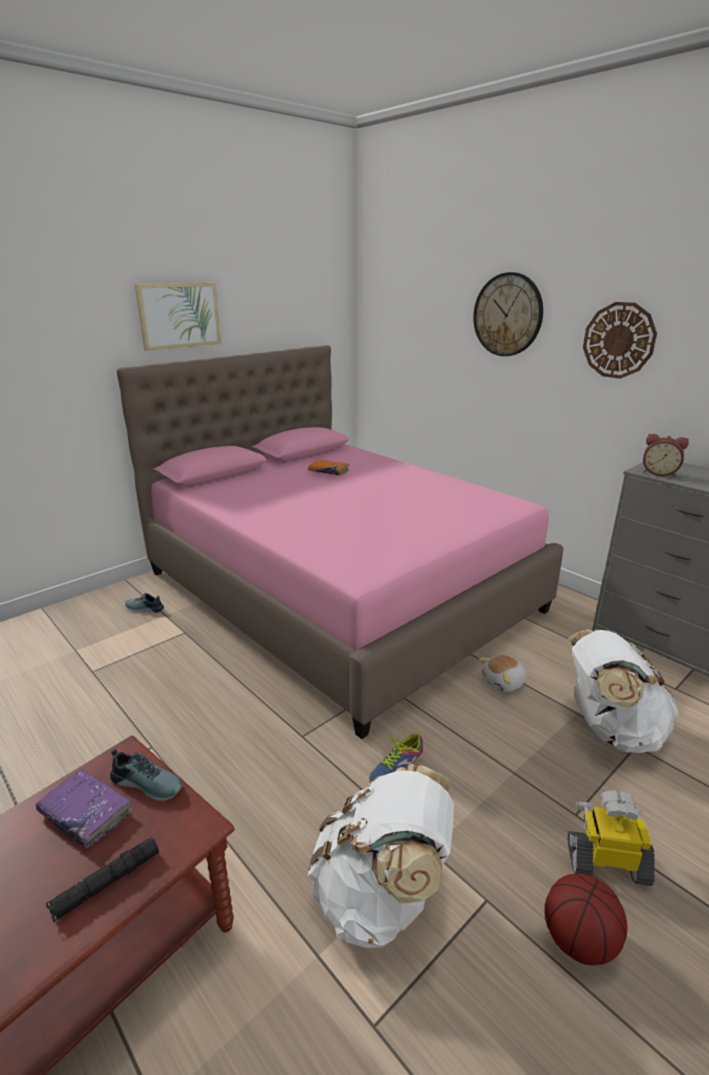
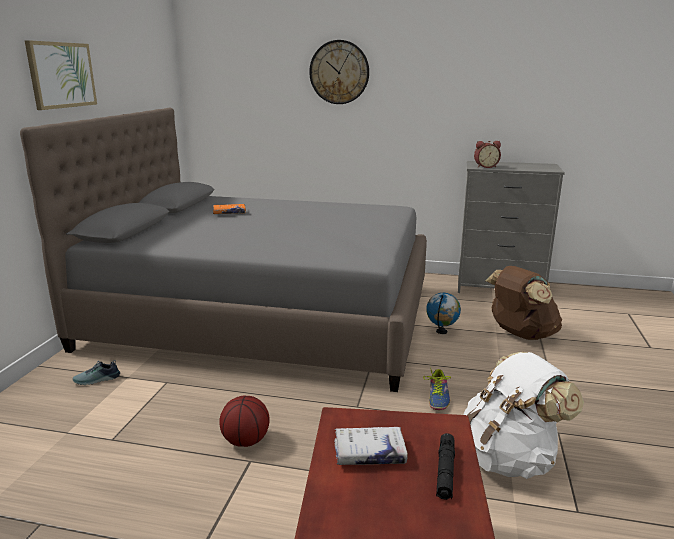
camera: 35 degrees left, 5 degrees down
(85, 813) = (369, 453): purple book -> white book
(148, 782) = (382, 421): shoe -> none
(339, 590) = (264, 315): pink bed -> grey bed
(504, 682) = (441, 332): plush toy -> globe
(579, 940) = (613, 426): basketball -> basketball (246, 441)
(607, 861) = (586, 390): toy robot -> none
(610, 729) = (520, 334): white backpack -> brown backpack
(618, 340) = (429, 85): wall clock -> none

